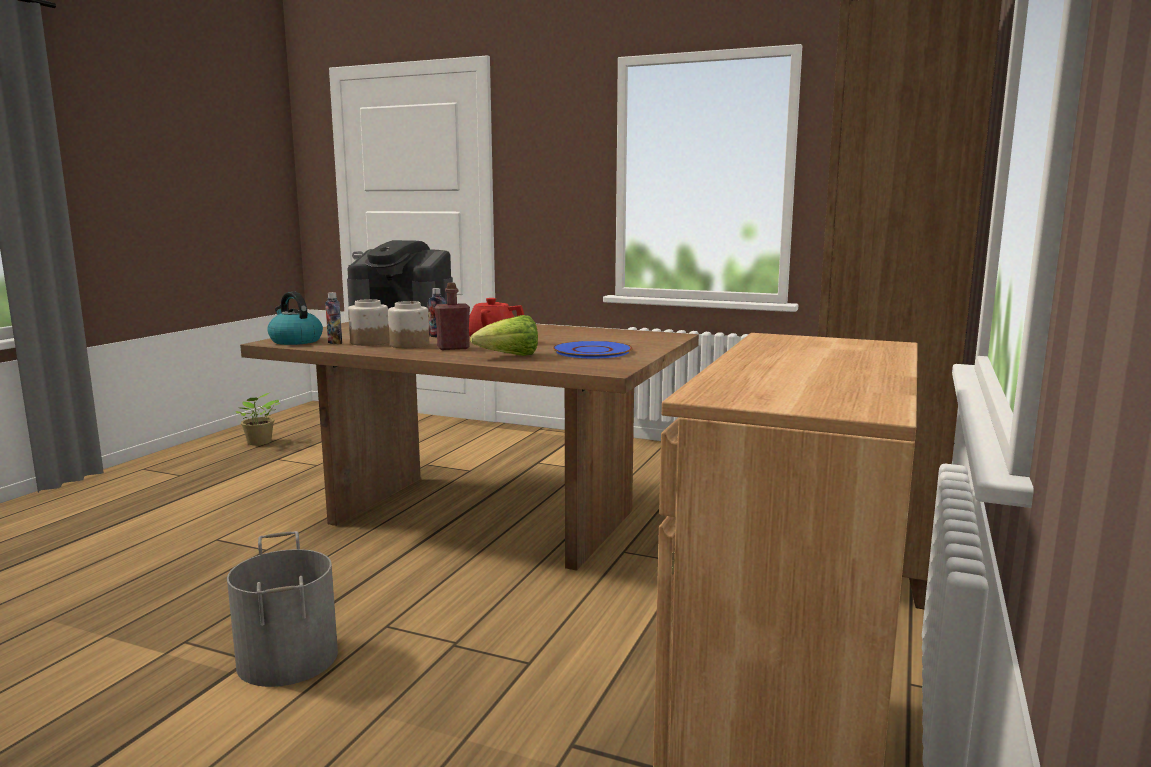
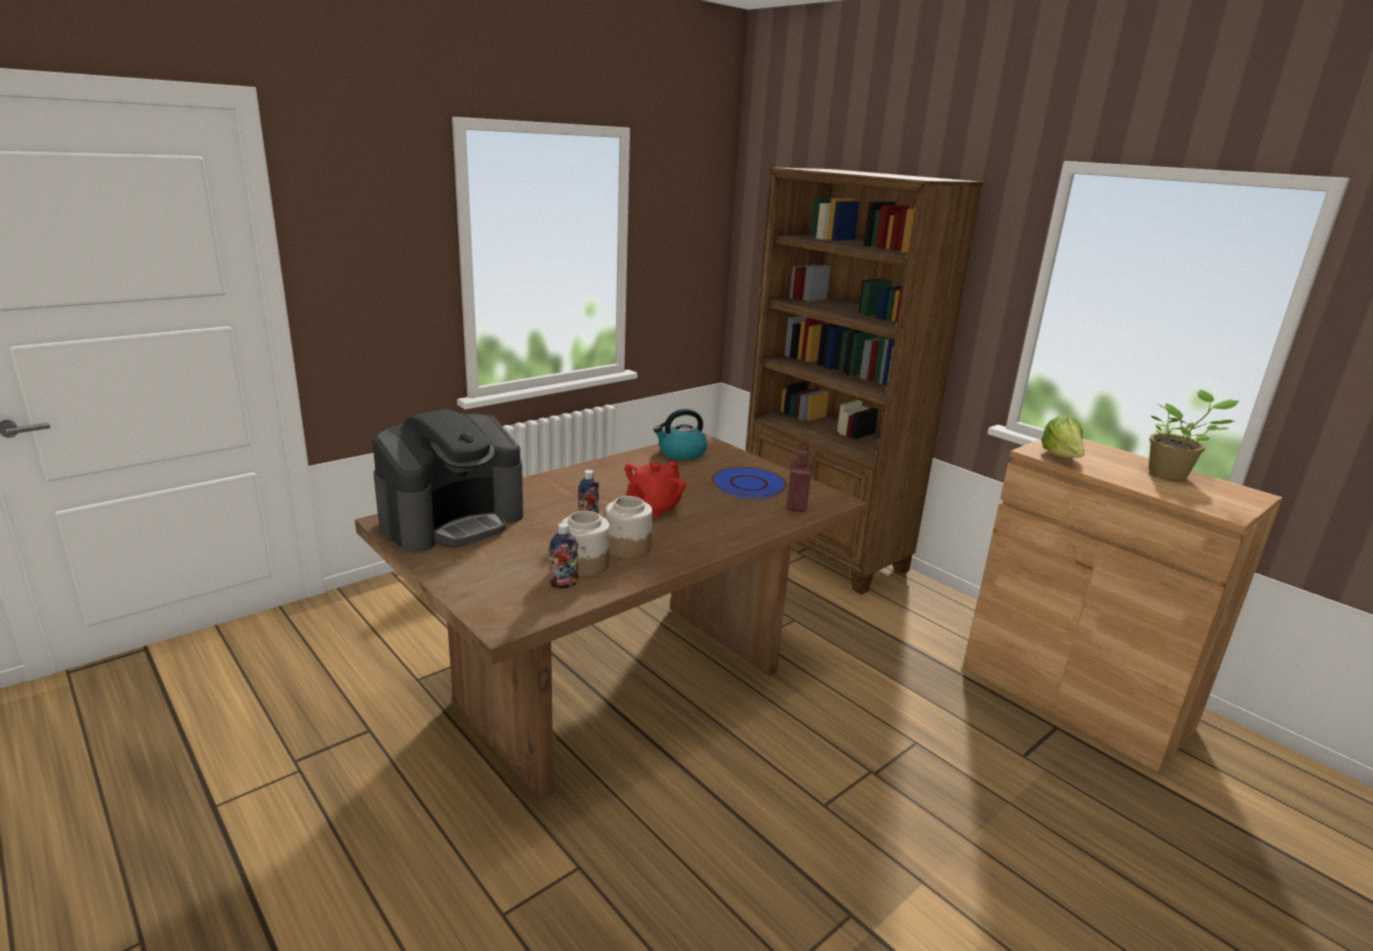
camera: 65 degrees left, 10 degrees up
(259, 443) = (89, 816): potted plant -> potted plant (1170, 474)
(286, 659) = (860, 886): grey bucket -> none
(295, 341) = (517, 607): kettle -> kettle (681, 453)
(453, 348) = (672, 531): red bottle -> red bottle (797, 506)
(509, 356) = (743, 519): lettuce -> lettuce (1062, 458)

